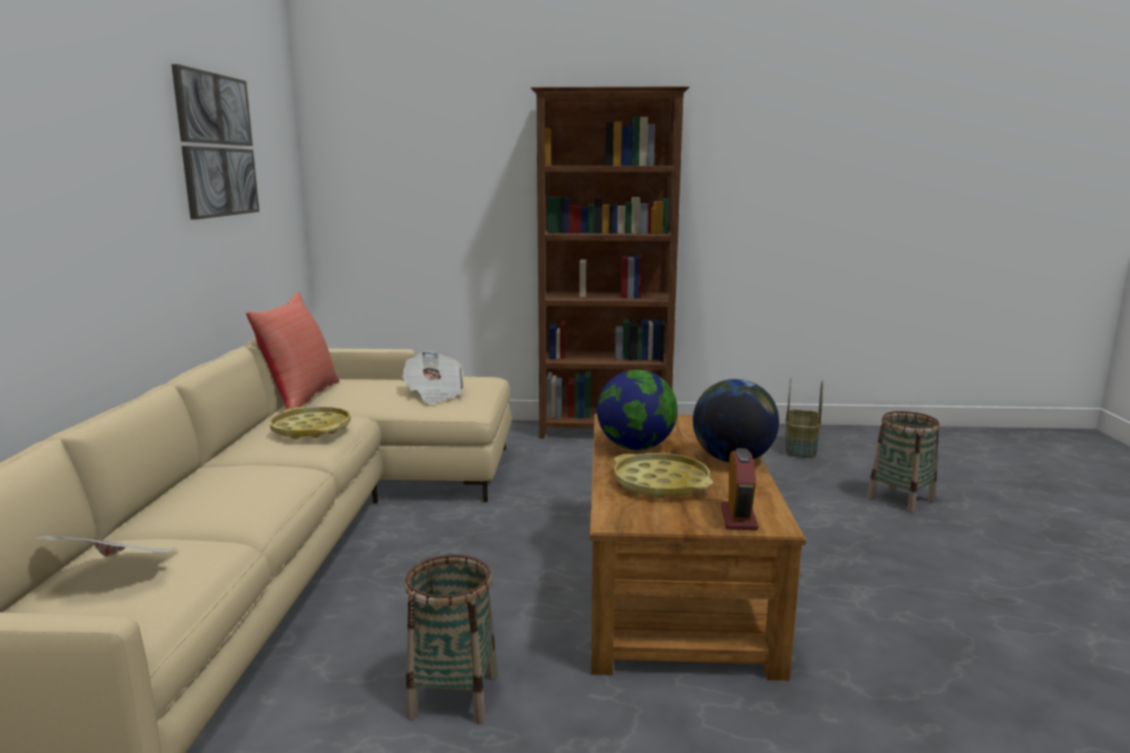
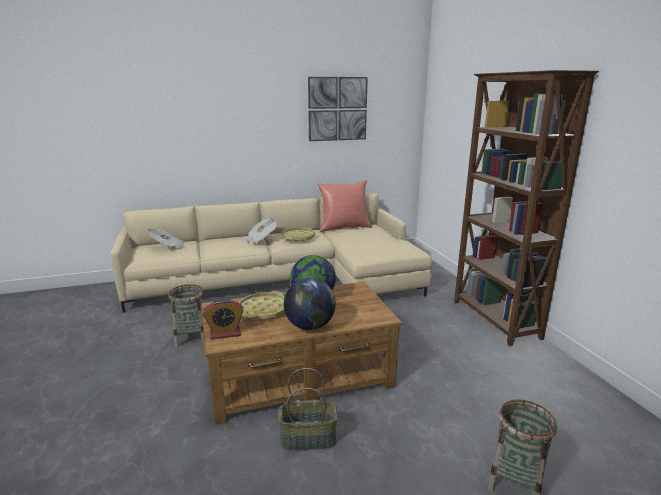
camera: 70 degrees right, 5 degrees up
(434, 394) = (371, 246): newspaper -> newspaper (260, 239)
(799, 448) = (576, 412): basket -> basket (309, 438)

